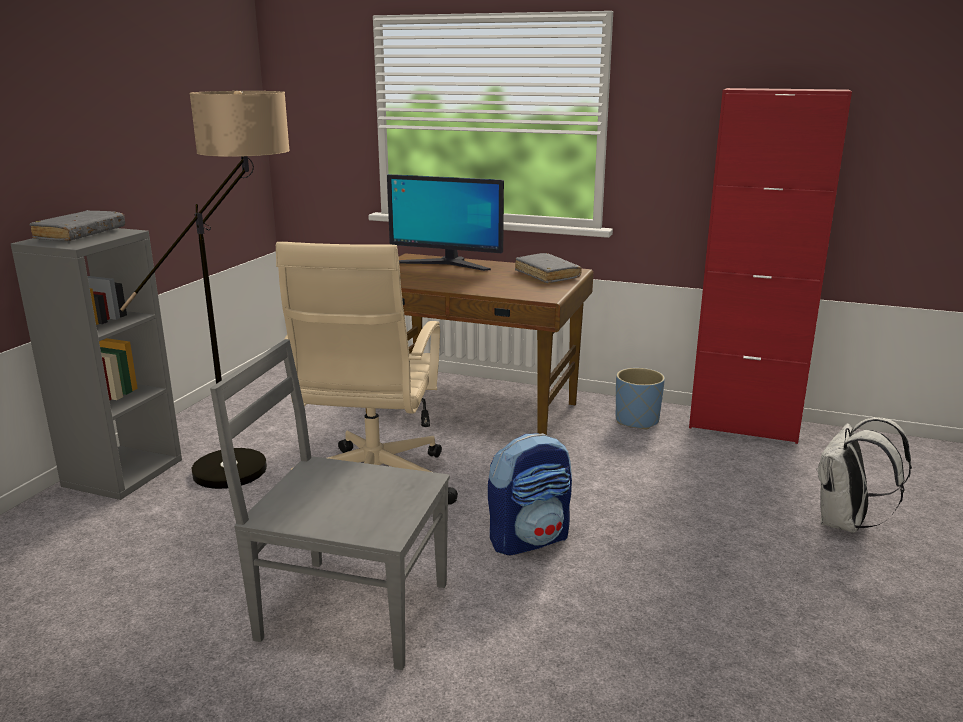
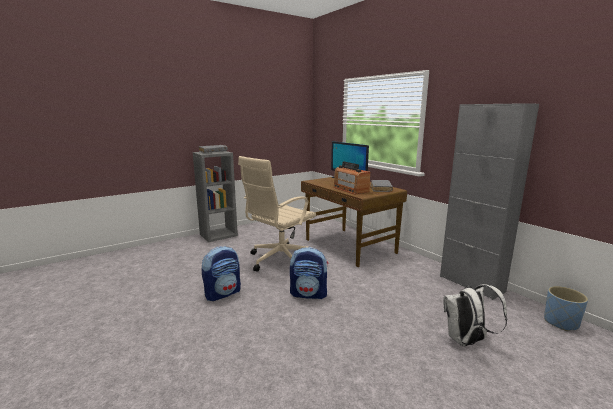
camera: 35 degrees right, 5 degrees down
(255, 460) = (256, 241): floor lamp -> none
(349, 610) = (223, 293): grey chair -> backpack
(496, 286) = (350, 189): none -> radio
(637, 421) = (417, 267): blue planter -> blue planter (561, 323)
(743, 426) = (471, 284): red cabinet -> grey cabinet

